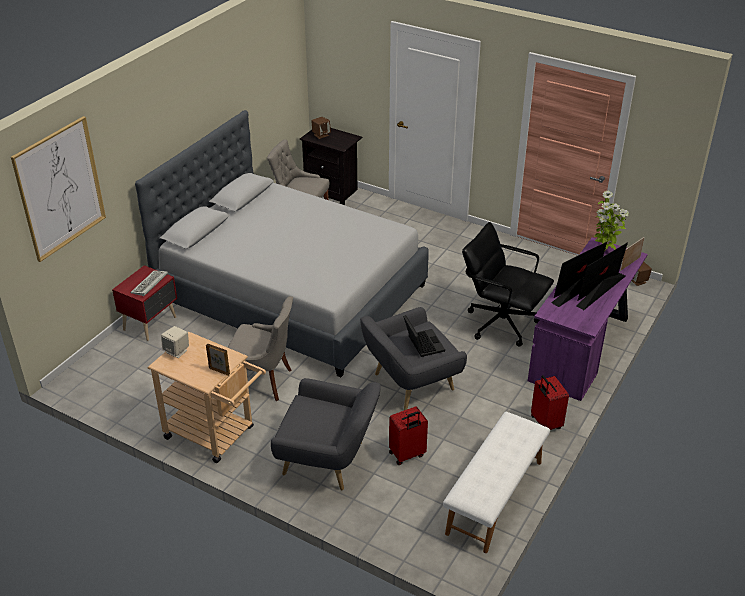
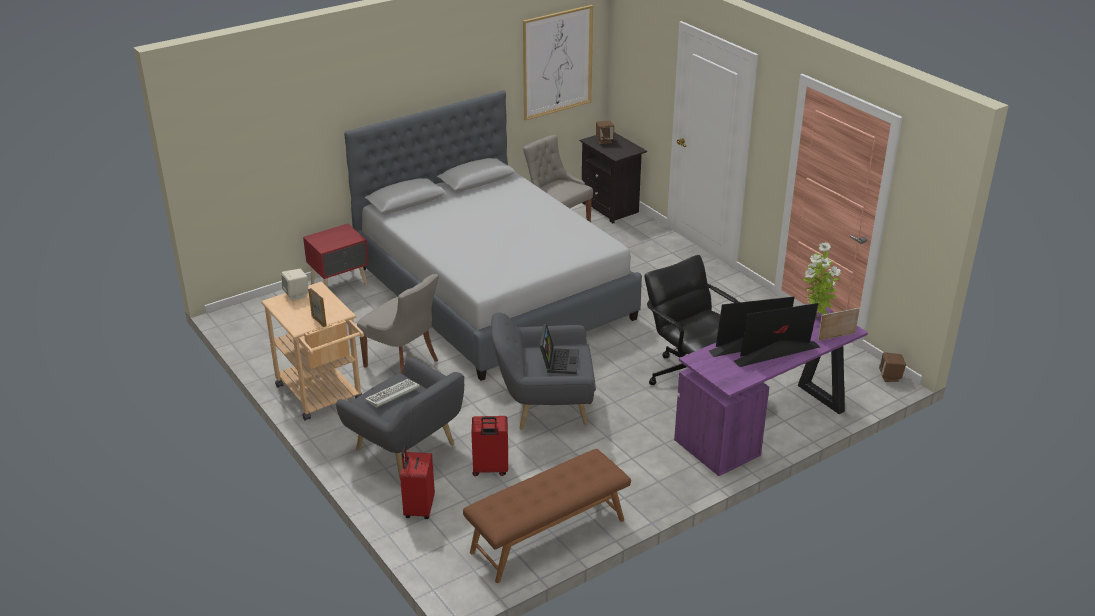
camera: 25 degrees right, 5 degrees down
(60, 188) = (253, 116): picture -> picture (557, 62)
(149, 285) = (338, 241): keyboard -> keyboard (392, 395)
(495, 497) = (548, 536): white bench -> brown bench
(545, 423) = (660, 485): red suitcase -> red suitcase (418, 509)

